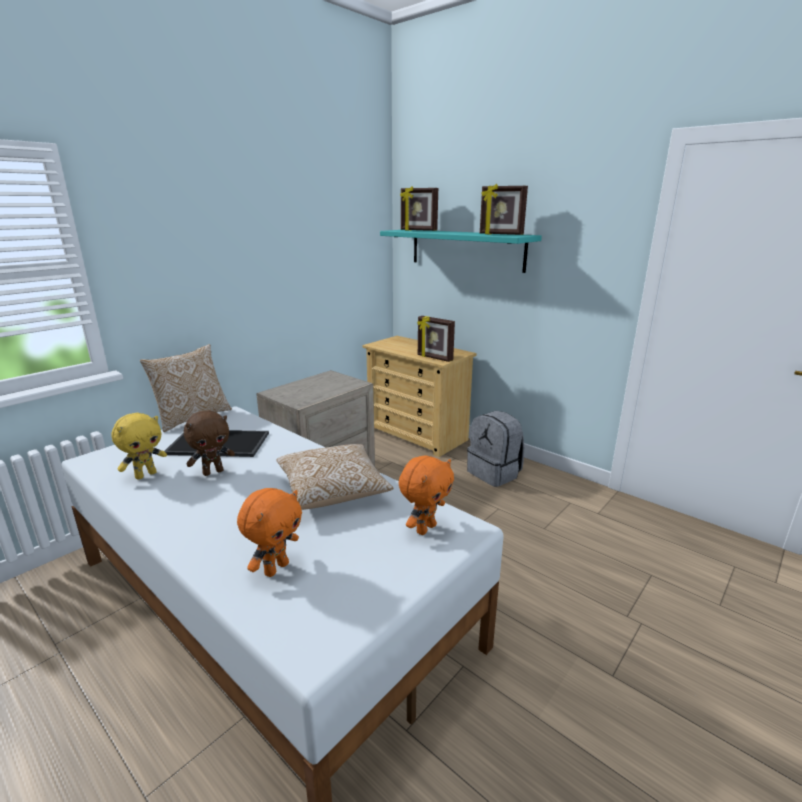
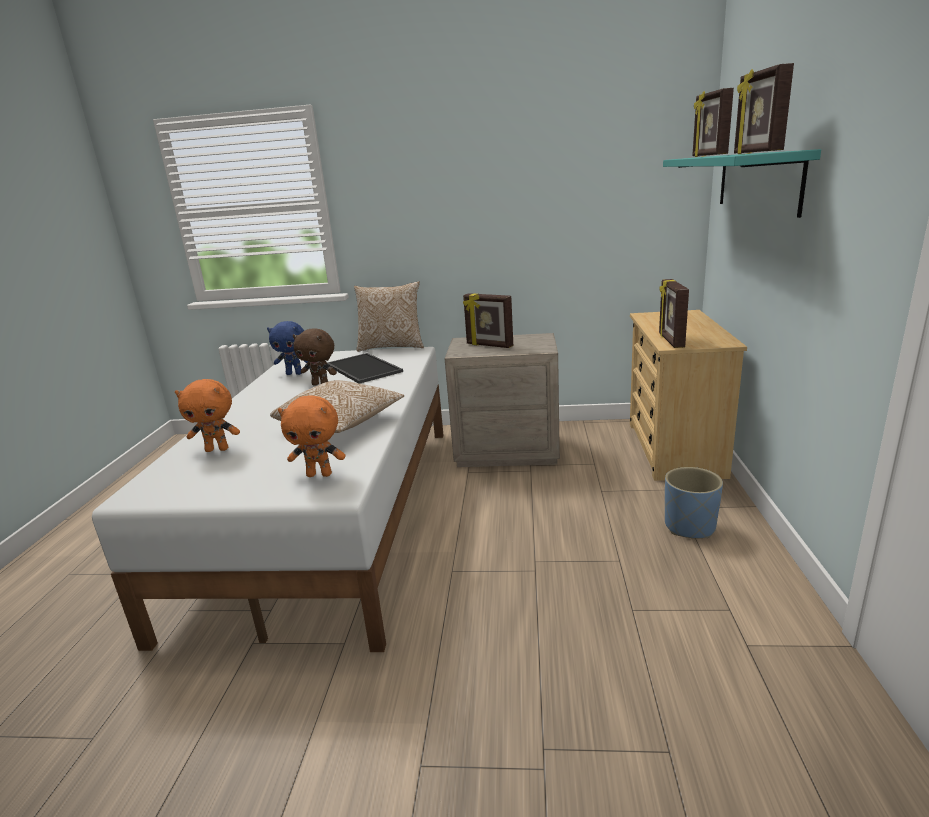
camera: 55 degrees right, 0 degrees up
(146, 475) = (295, 373): yellow plush toy -> blue plush toy
(308, 391) = (489, 345): none -> picture frame
(495, 473) = (690, 527): grey backpack -> blue planter

